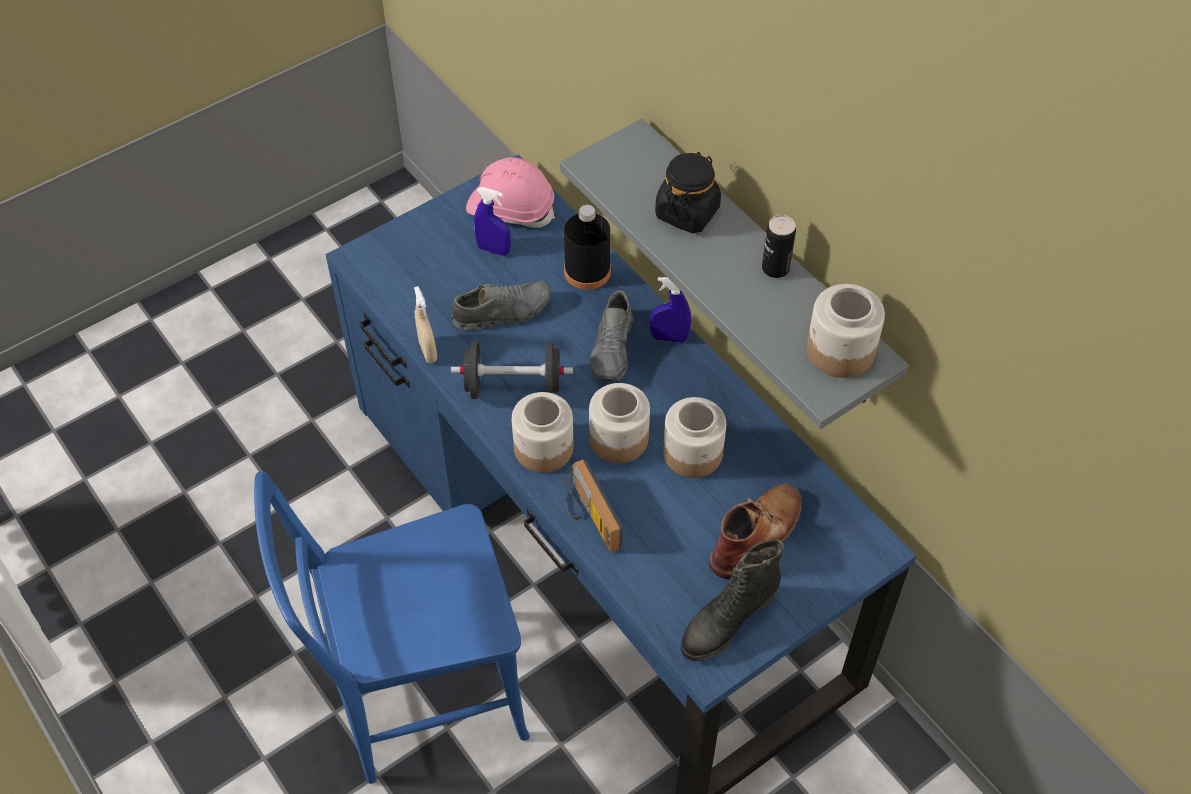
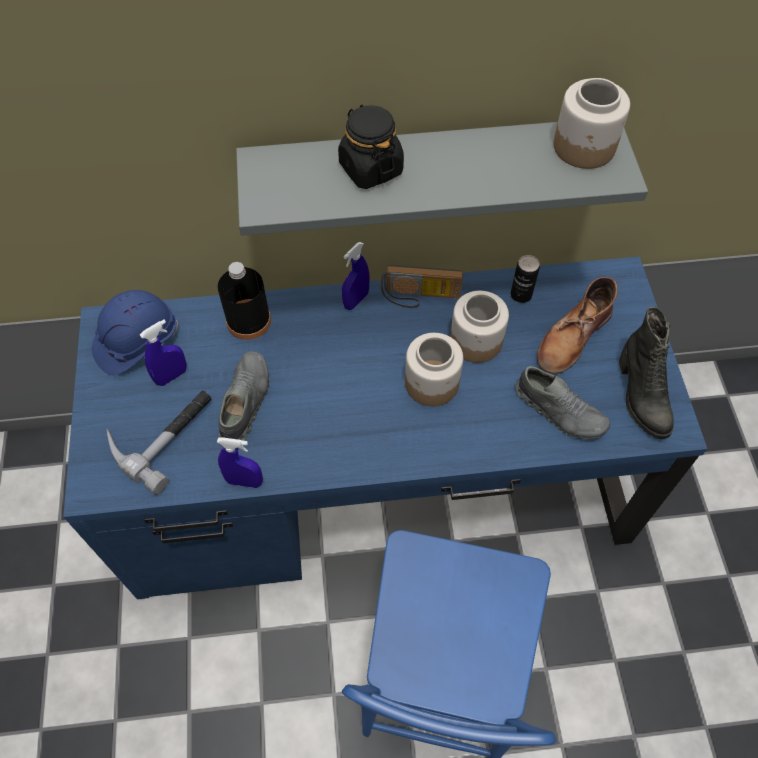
camera: 60 degrees left, 5 degrees up
(428, 351) = (244, 481): beige spray bottle -> blue spray bottle
(436, 275) = (164, 434): none -> hammer
(511, 208) = (137, 341): pink hard hat -> blue hard hat
(513, 387) = (329, 433): black dumbbell -> none
(544, 448) = (408, 440): jar -> none
(587, 516) = (494, 442): radio -> radio (420, 297)
(613, 349) = (341, 343): grey shoe -> grey shoe (559, 411)
(757, 533) = (572, 337): brown boot -> brown boot turned 120 degrees counterclockwise
(775, 268) = (473, 144): can -> can (521, 294)

